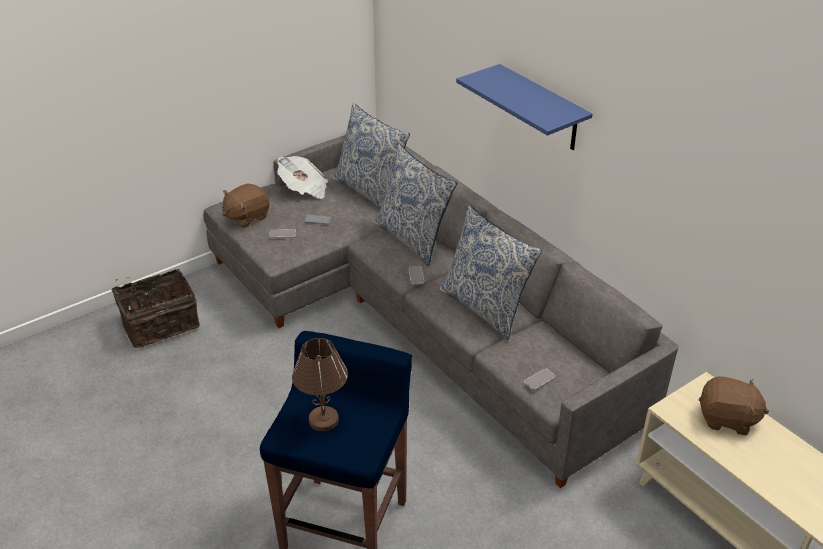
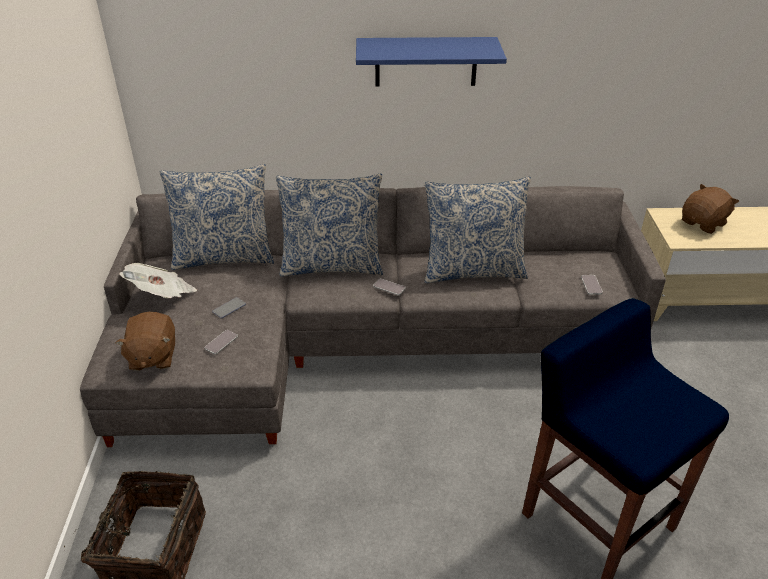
camera: 55 degrees left, 0 degrees up
(323, 419) = (633, 413): brown table lamp -> none

